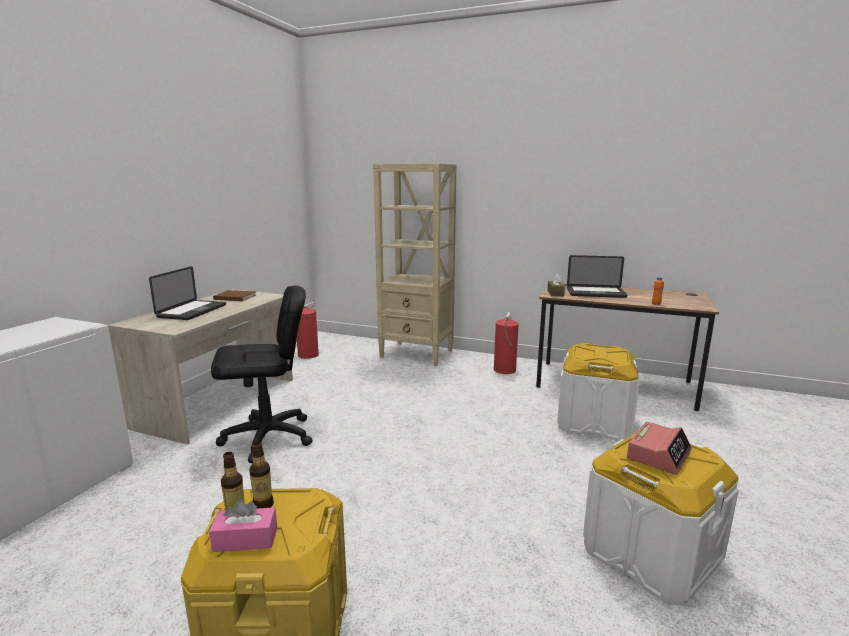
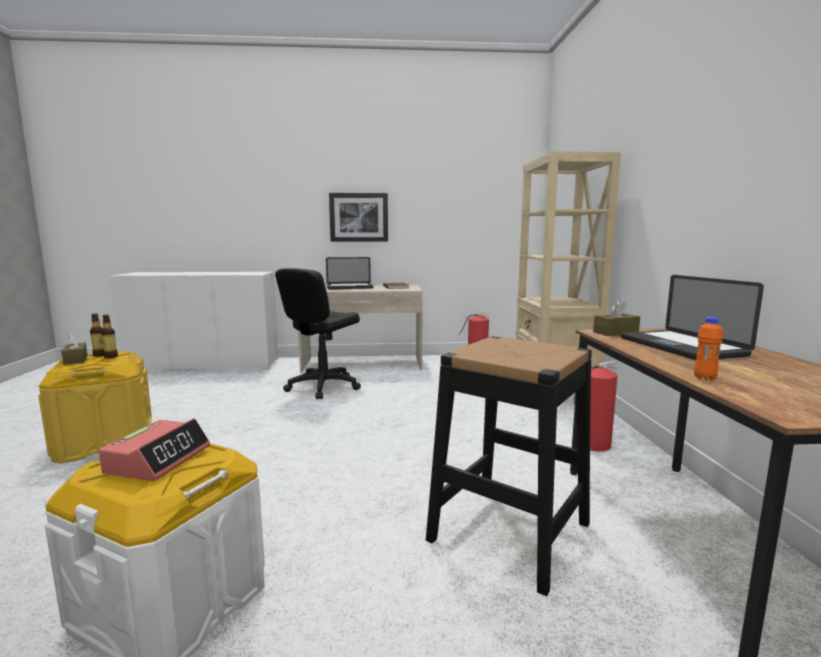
camera: 65 degrees right, 5 degrees down
(160, 213) = (359, 217): none -> picture
(245, 539) = (75, 360): pink tissue box -> brown tissue box
(268, 437) = (323, 386): black office chair -> black office chair turned 75 degrees clockwise
(593, 421) = (509, 531): white storage box -> black stool
(658, 454) = (159, 459): alarm clock -> alarm clock turned 90 degrees counterclockwise

